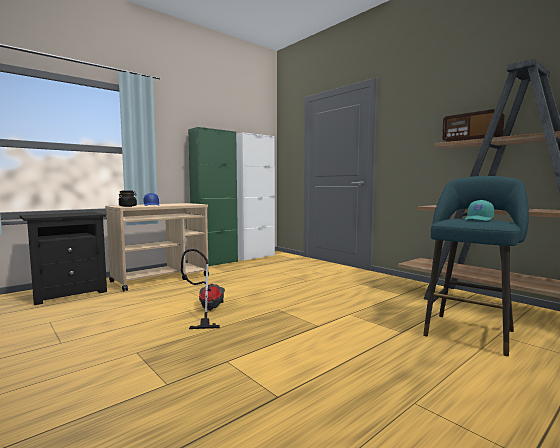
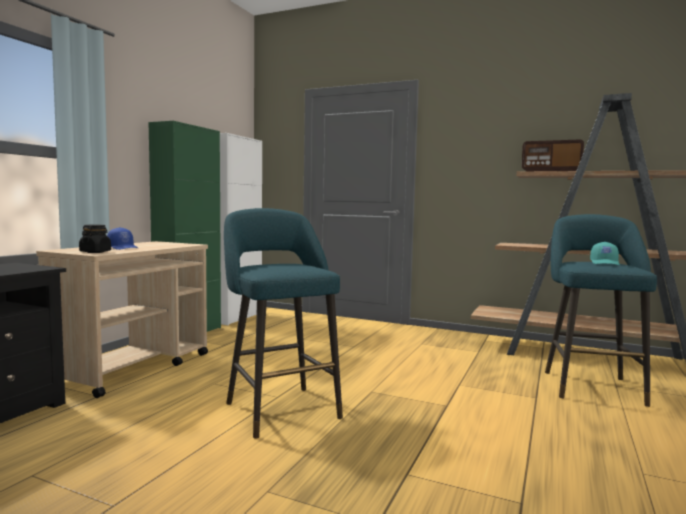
camera: 25 degrees left, 0 degrees up
(207, 310) = (280, 408): vacuum cleaner -> turquoise stool

